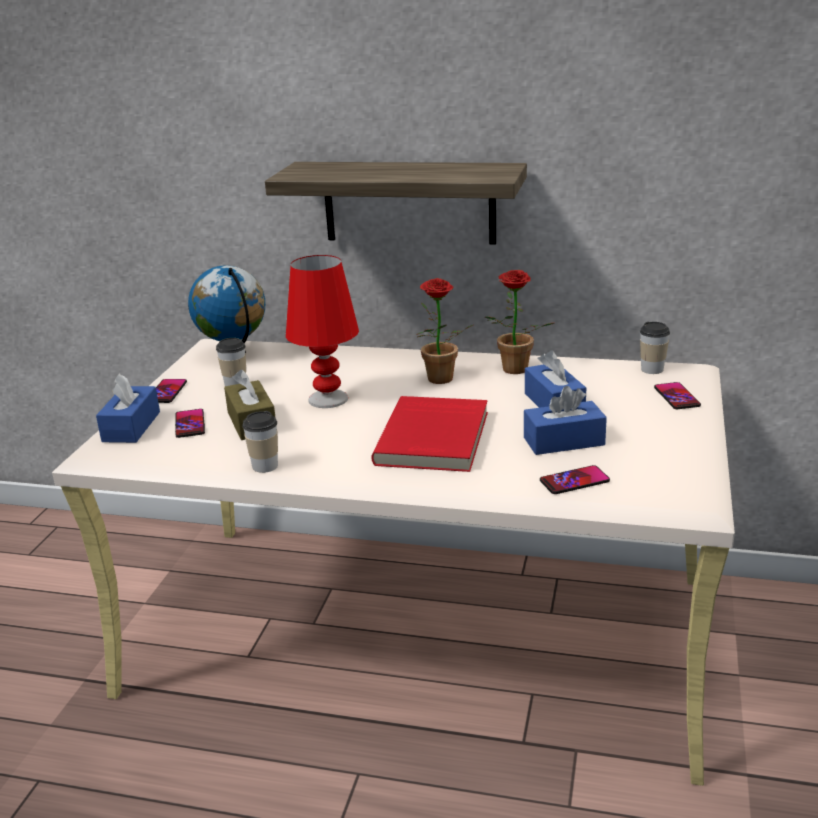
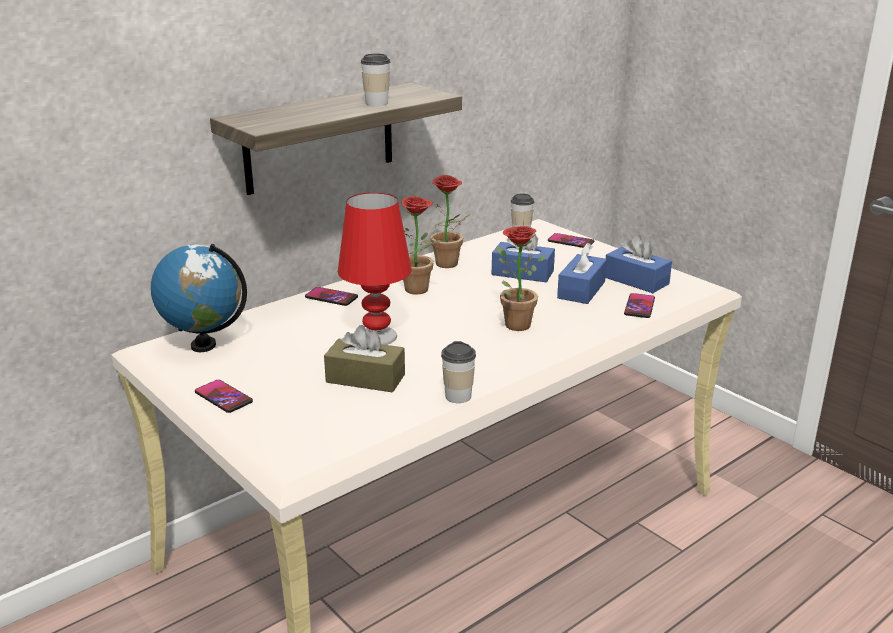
camera: 55 degrees left, 0 degrees up
(131, 427) = (271, 434): blue tissue box -> blue tissue box (636, 280)
(190, 424) = (318, 405): phone -> phone (331, 297)
(235, 384) = (271, 363): cup -> cup (376, 103)
(435, 438) = (513, 323): red book -> potted plant

